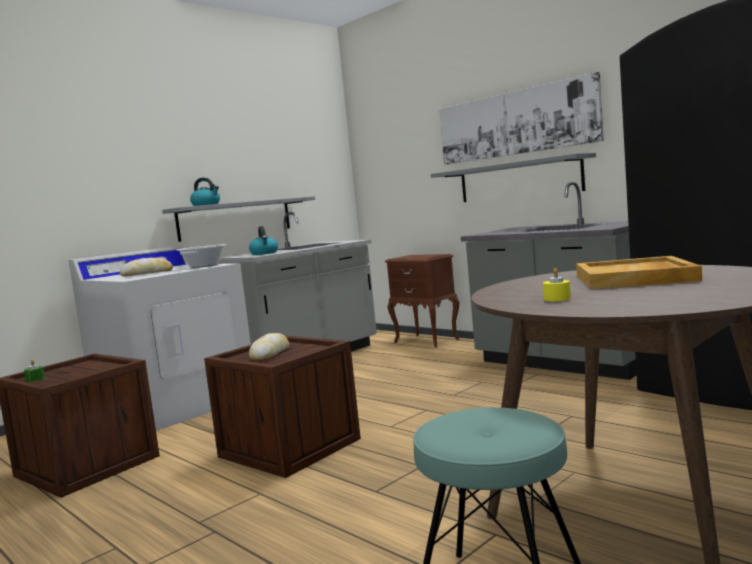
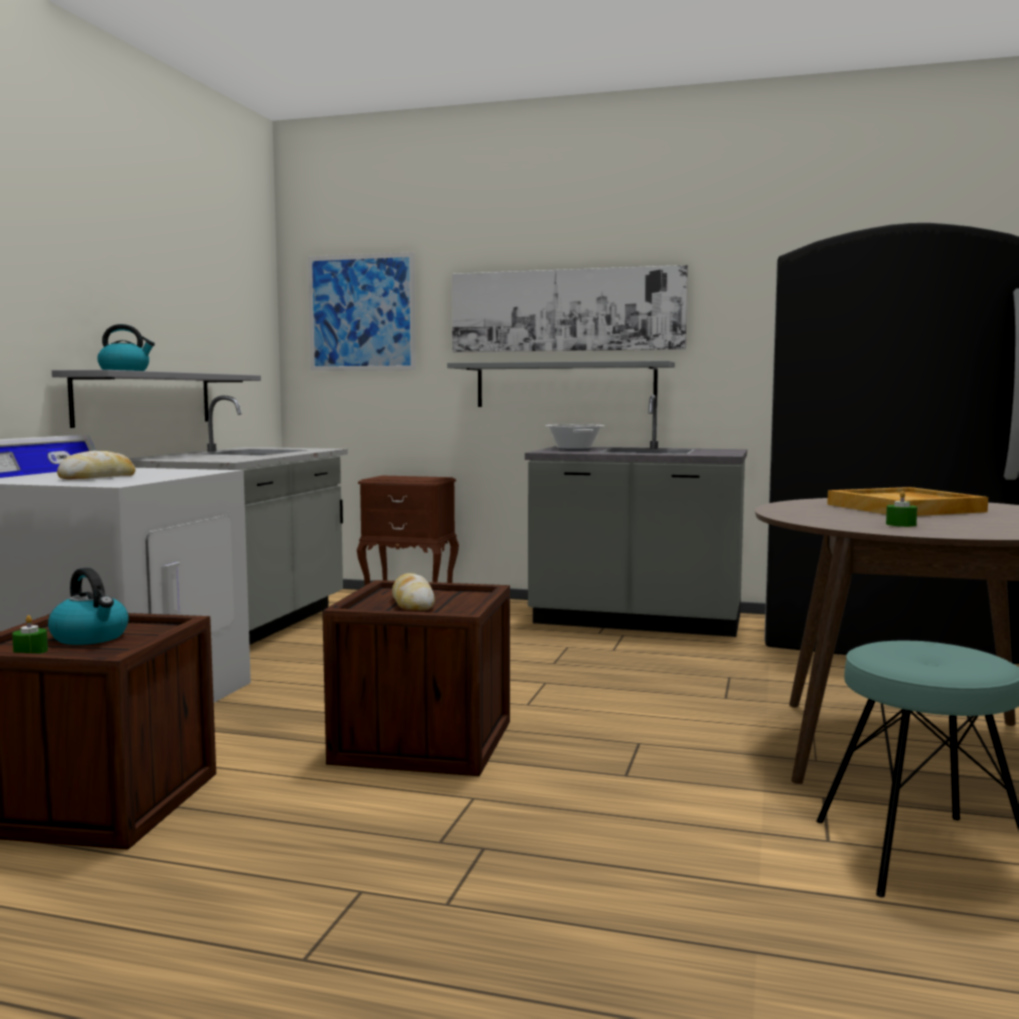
camera: 30 degrees left, 0 degrees up
(203, 266) = (176, 471): cooking pot -> cooking pot (574, 448)
(264, 253) = (221, 458): kettle -> kettle (91, 637)
(392, 145) = (361, 313): none -> picture
(557, 298) = (901, 524): yellow candle -> green candle

